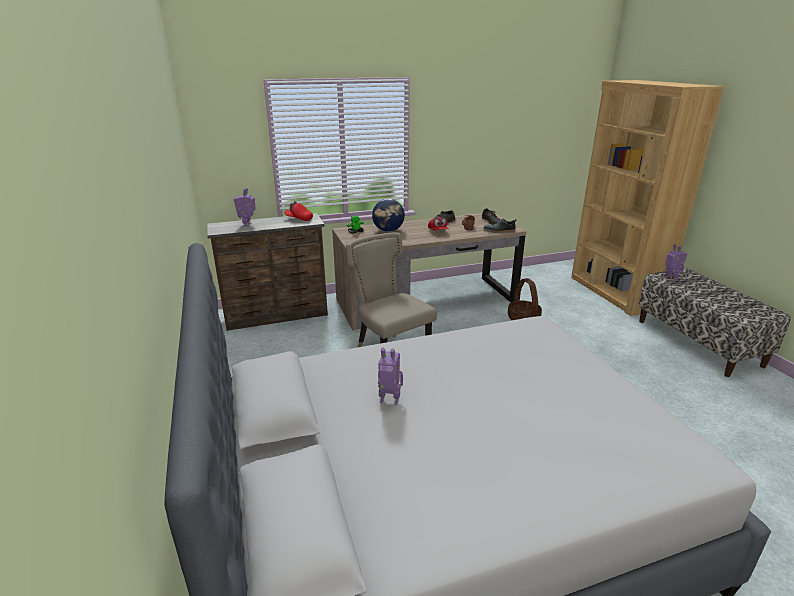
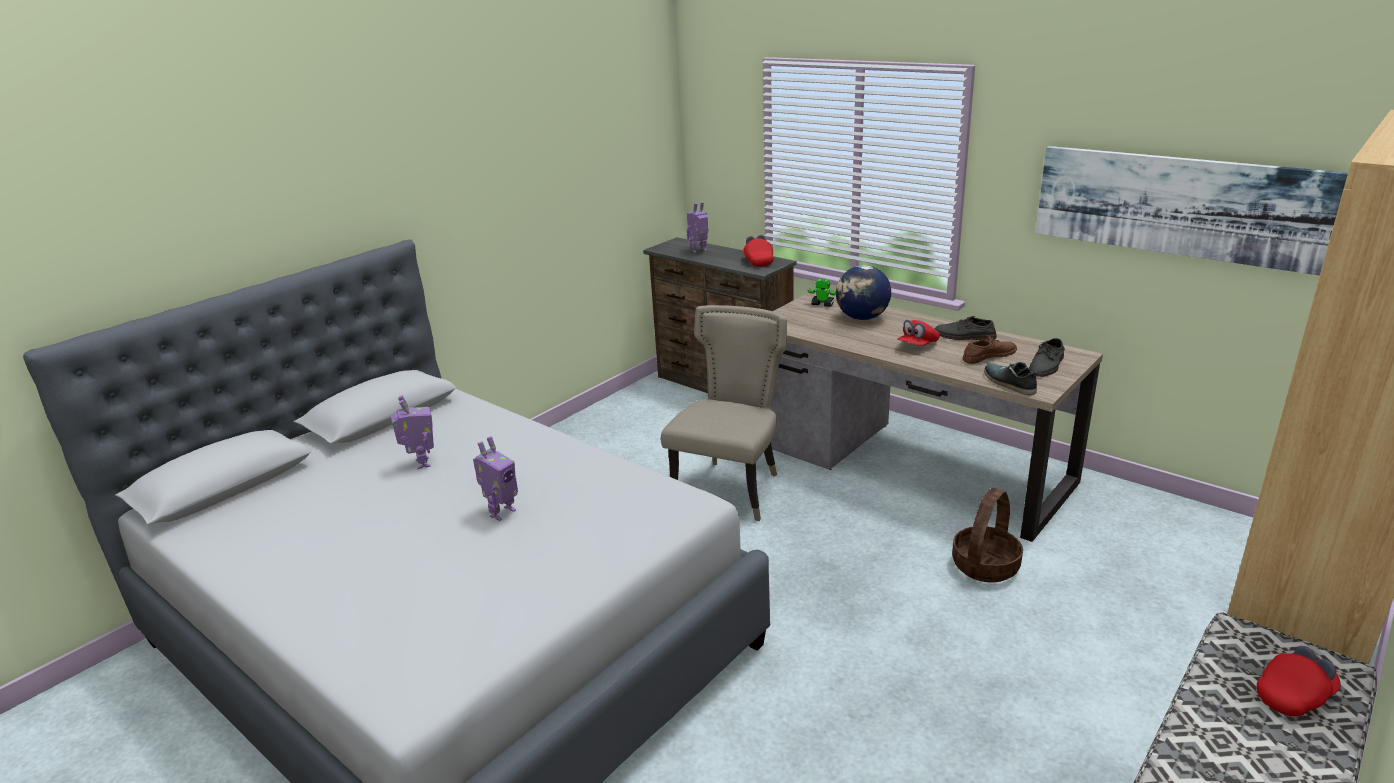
camera: 60 degrees right, 0 degrees up
(507, 137) = (1184, 206): none -> picture
(670, 279) = (1248, 649): toy robot -> toy robot (501, 513)
(697, 283) = (1294, 696): none -> red cap

